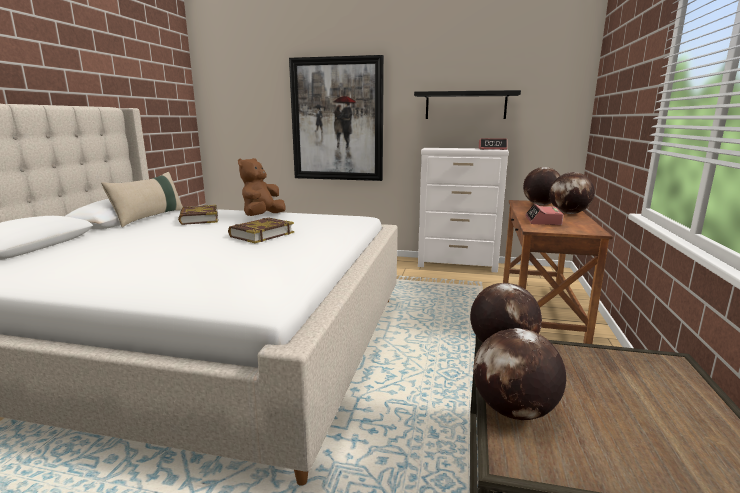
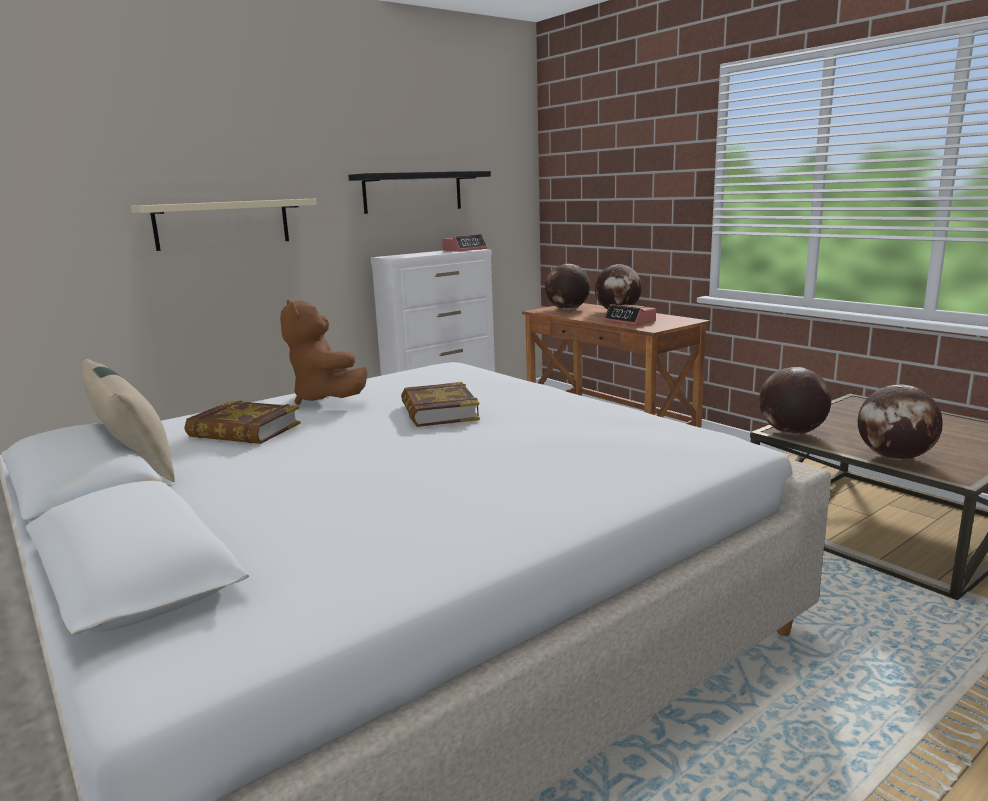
camera: 50 degrees left, 0 degrees up
(337, 120) = (223, 224): picture -> beige shelf

